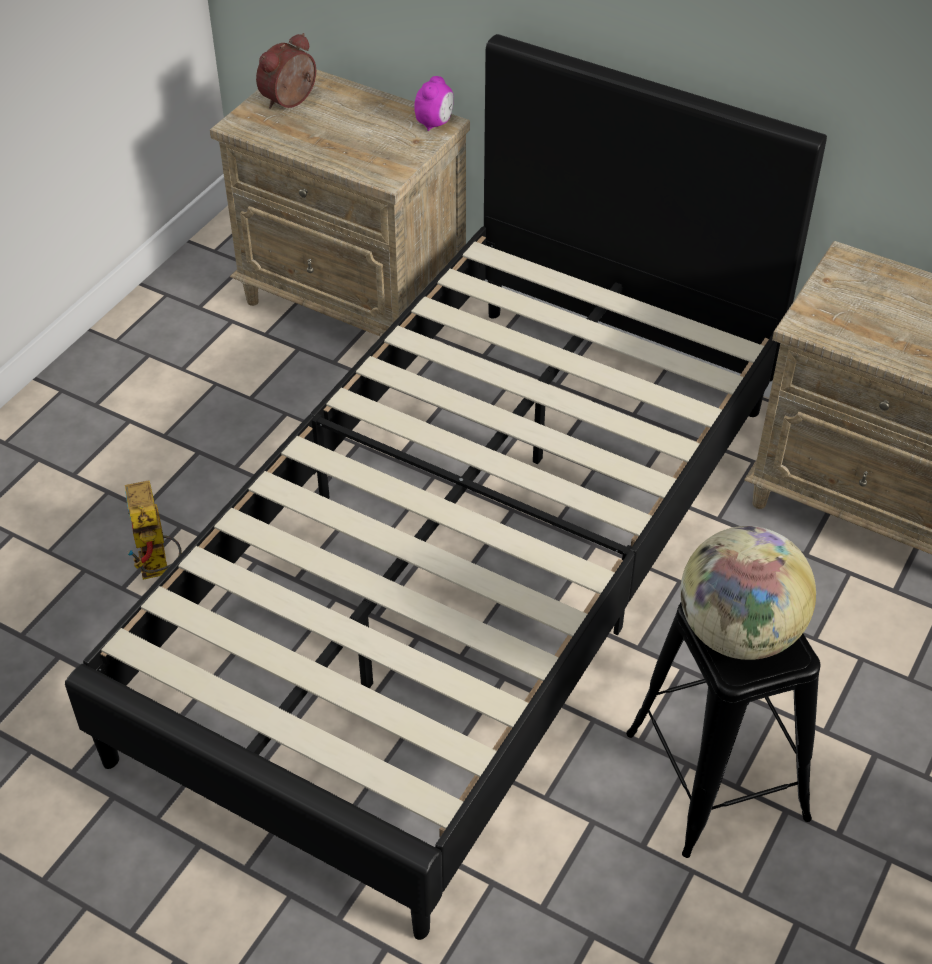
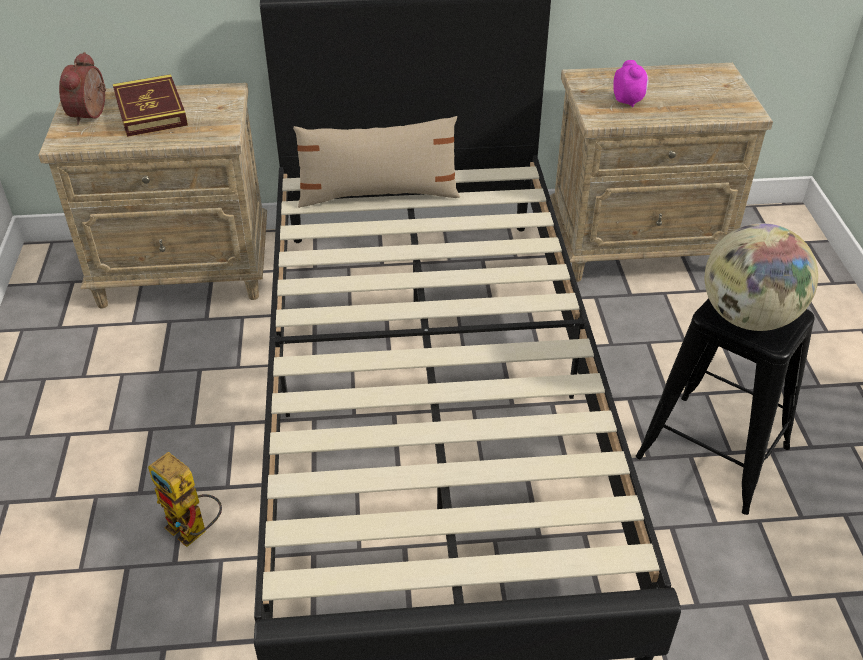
camera: 35 degrees left, 5 degrees down
(347, 118) = (151, 110): none -> book
(435, 123) = (223, 92): alarm clock -> alarm clock (628, 101)
(554, 304) = (378, 194): none -> beige pillow

